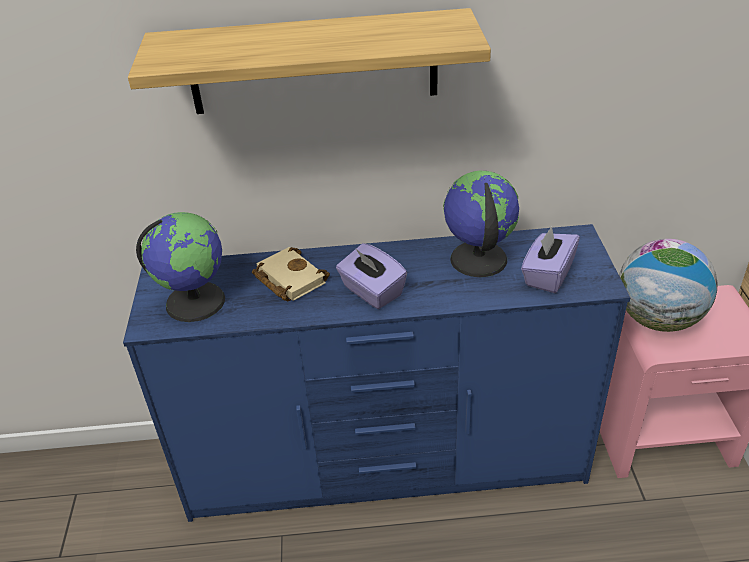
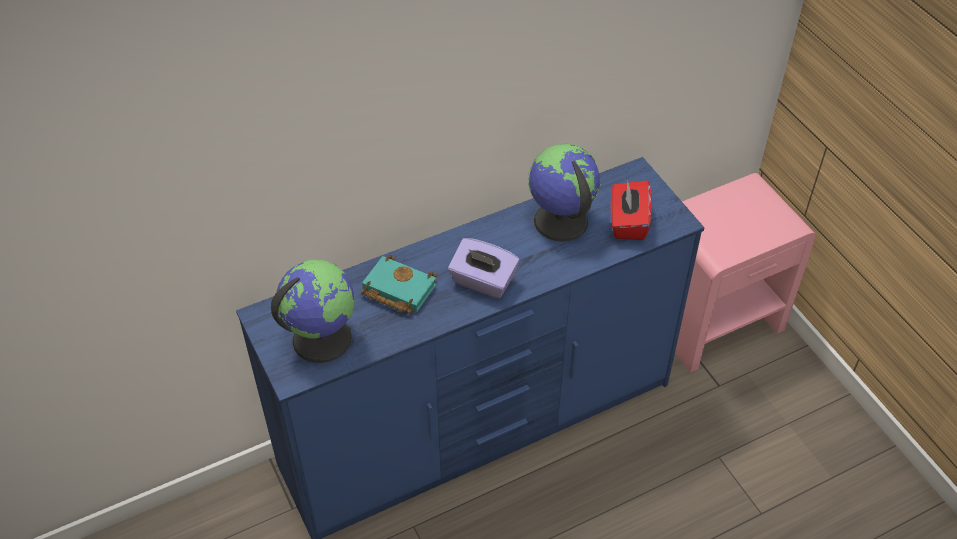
camera: 25 degrees left, 10 degrees up
(288, 279) = (396, 289): beige book -> turquoise book
(313, 63) = (403, 89): shelf -> none
(547, 275) = (628, 222): purple tissue box -> red tissue box
(657, 319) = (707, 225): globe -> none

